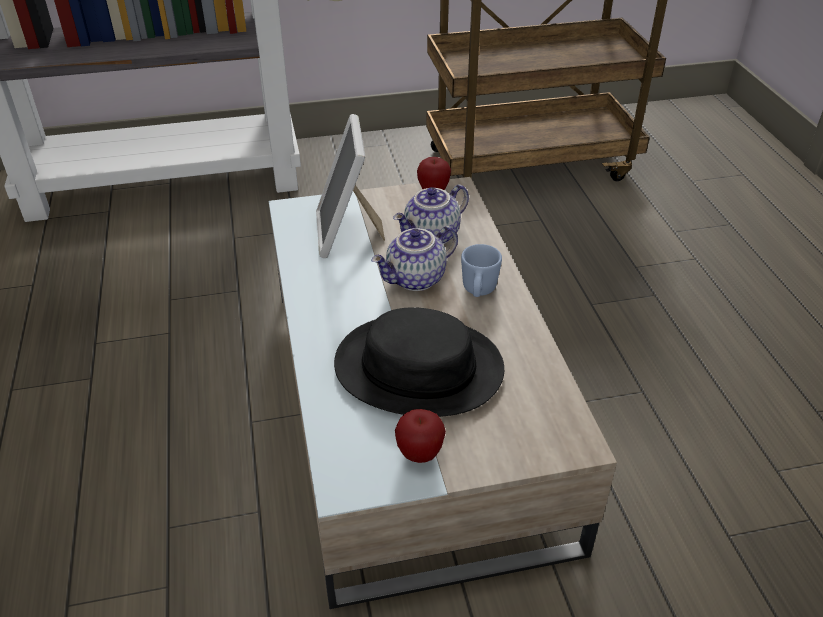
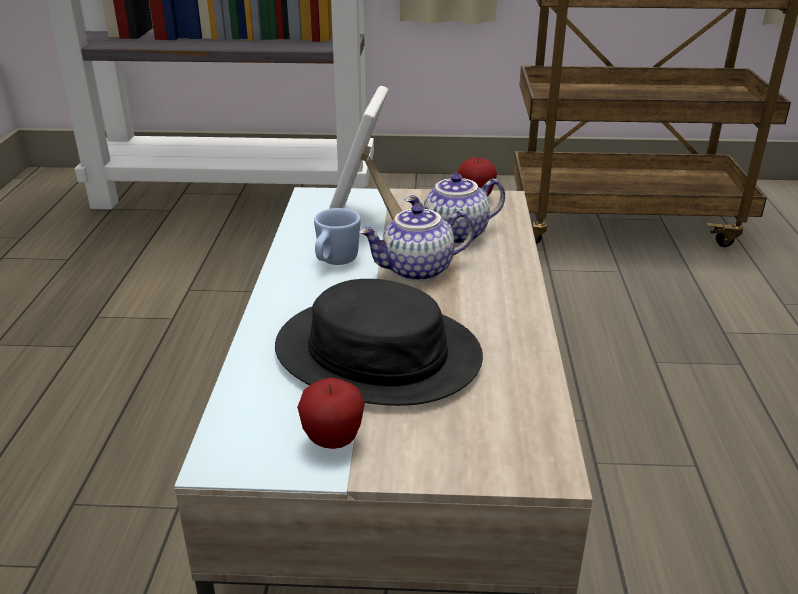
camera: 15 degrees right, 10 degrees down
(478, 292) = (485, 292): blue mug -> blue mug (334, 262)

